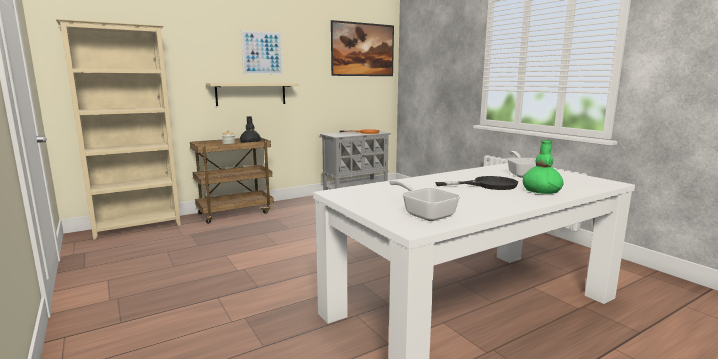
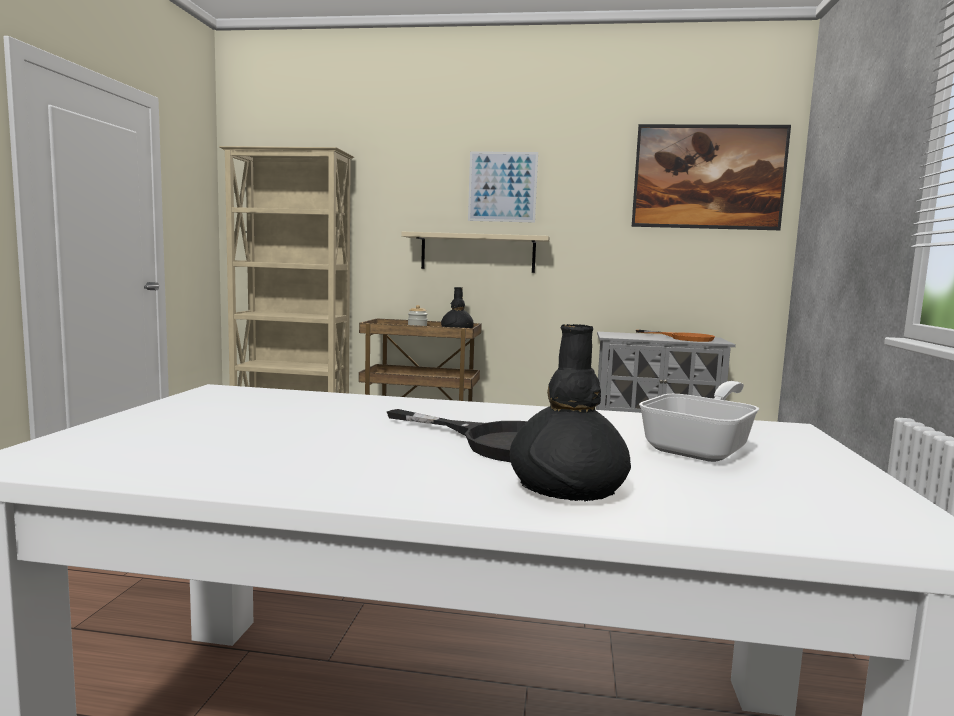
camera: 40 degrees right, 5 degrees down
(425, 213) = (152, 448): frying pan -> none
(541, 191) = (567, 488): green vase -> black vase

